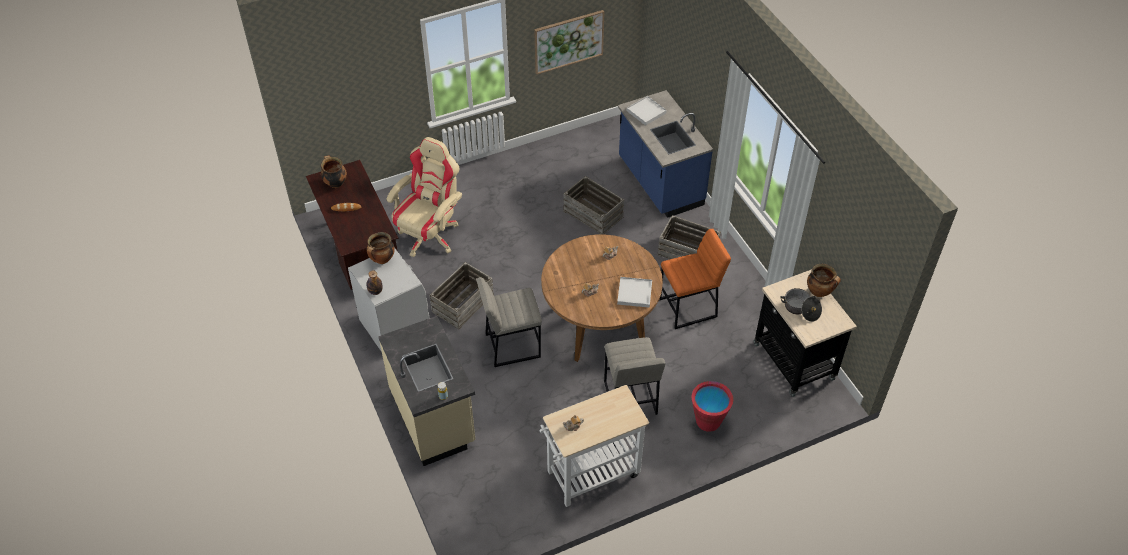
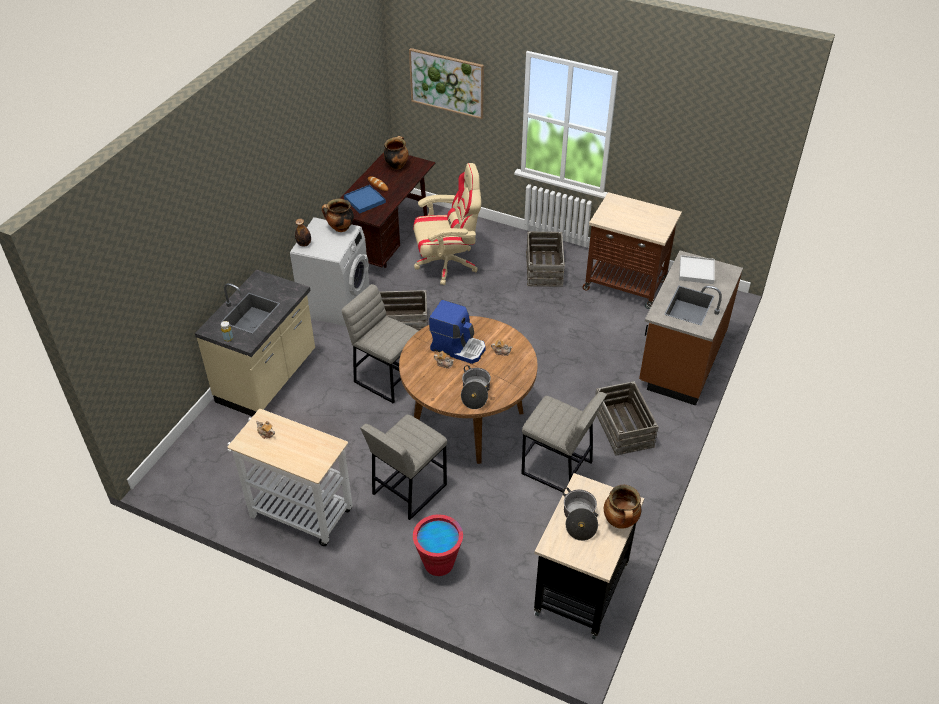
camera: 50 degrees right, 5 degrees down
(356, 227) = (364, 200): none -> blue tray
(563, 159) = (625, 286): none -> brown cart
(568, 41) = (680, 163): picture -> picture (447, 82)
(582, 274) = (458, 347): none -> coffee machine
(593, 214) = (588, 340): crate -> crate (544, 269)
(634, 293) = (475, 393): white tray -> cooking pot
(659, 183) = (681, 359): blue counter -> brown counter
(689, 307) = (558, 468): orange chair -> grey chair

